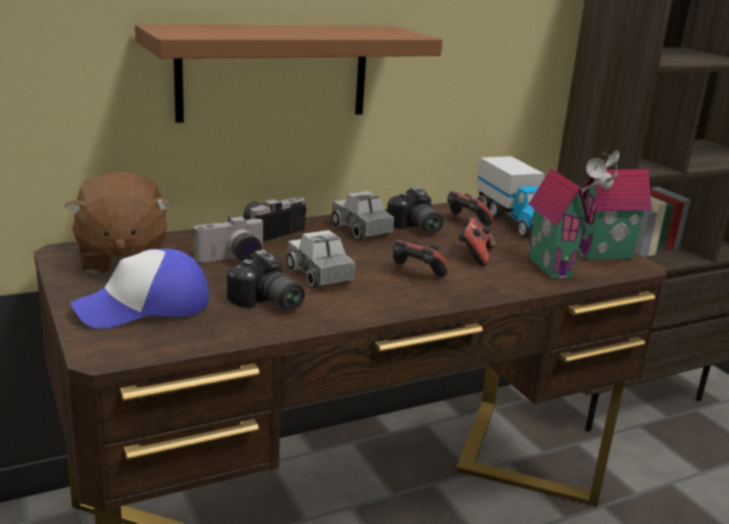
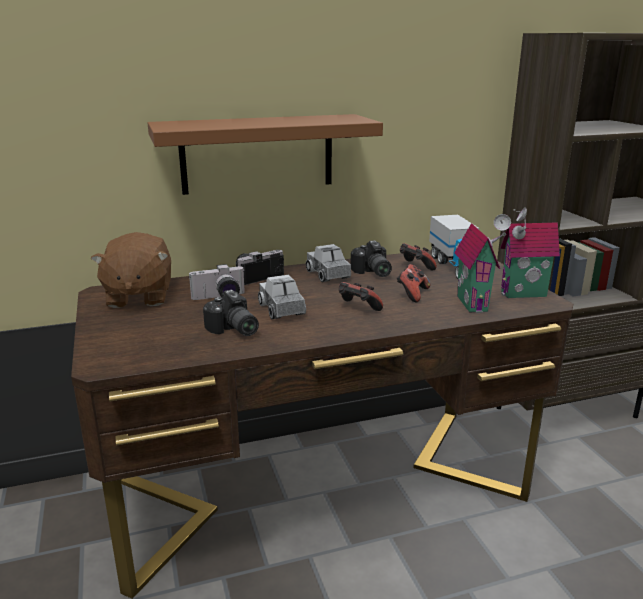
camera: 10 degrees right, 0 degrees up
(144, 307) = (141, 333): cap -> none

